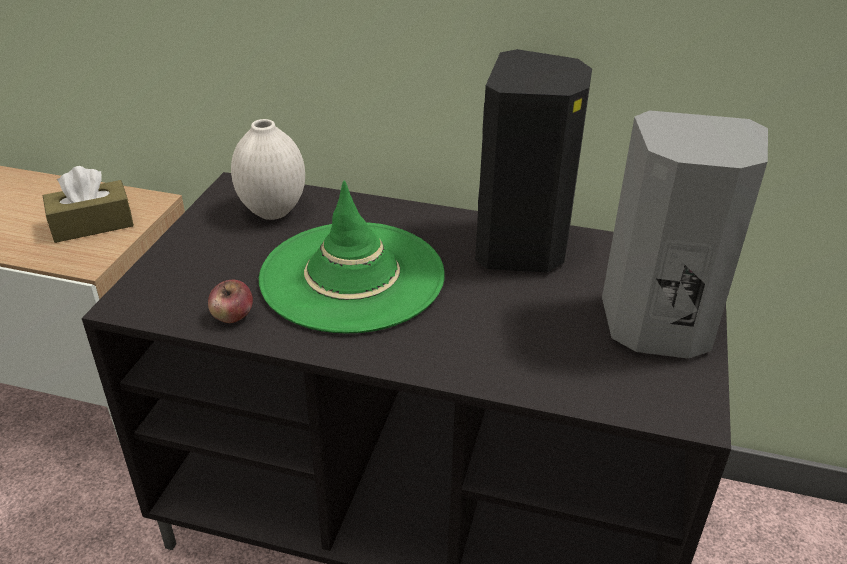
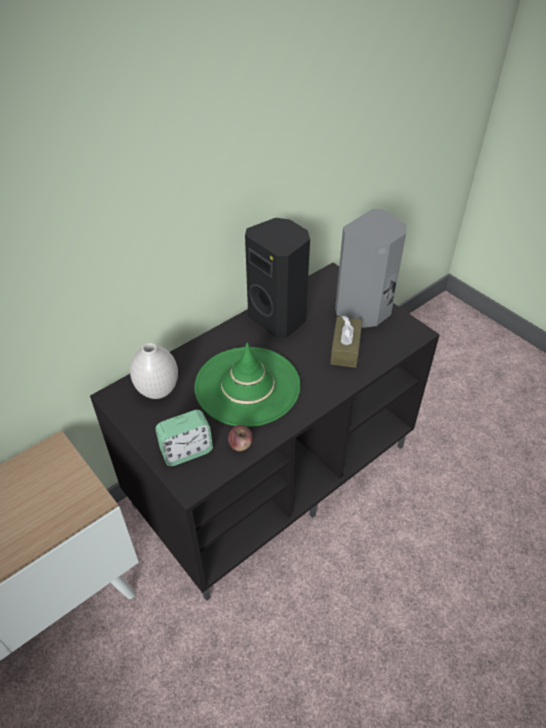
camera: 55 degrees left, 10 degrees up
(92, 224) = (51, 486): brown tissue box -> brown tissue box (345, 349)
(185, 276) = (186, 451): none -> alarm clock

